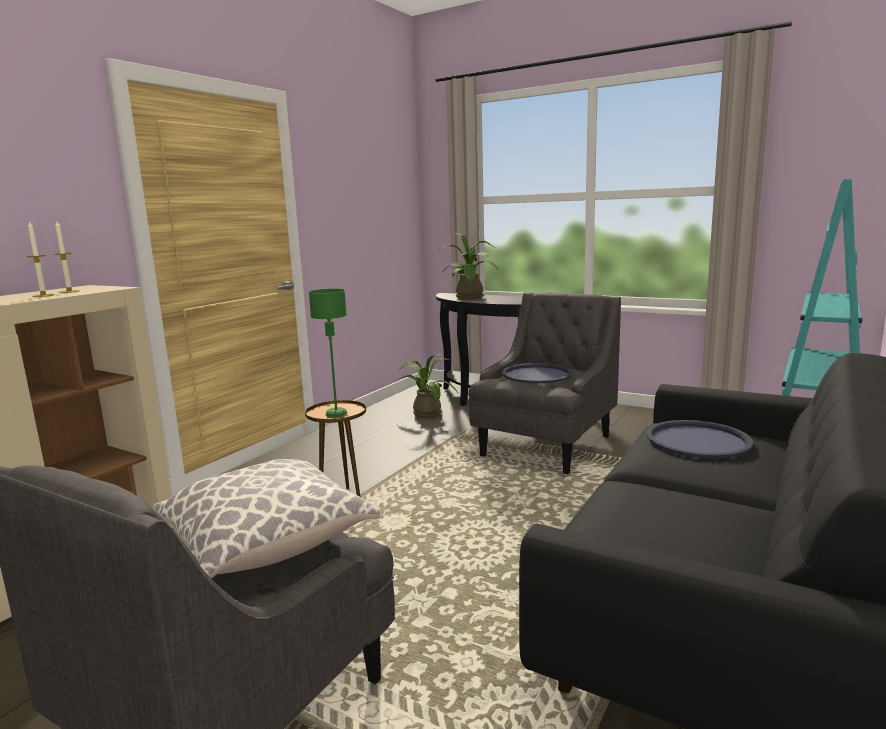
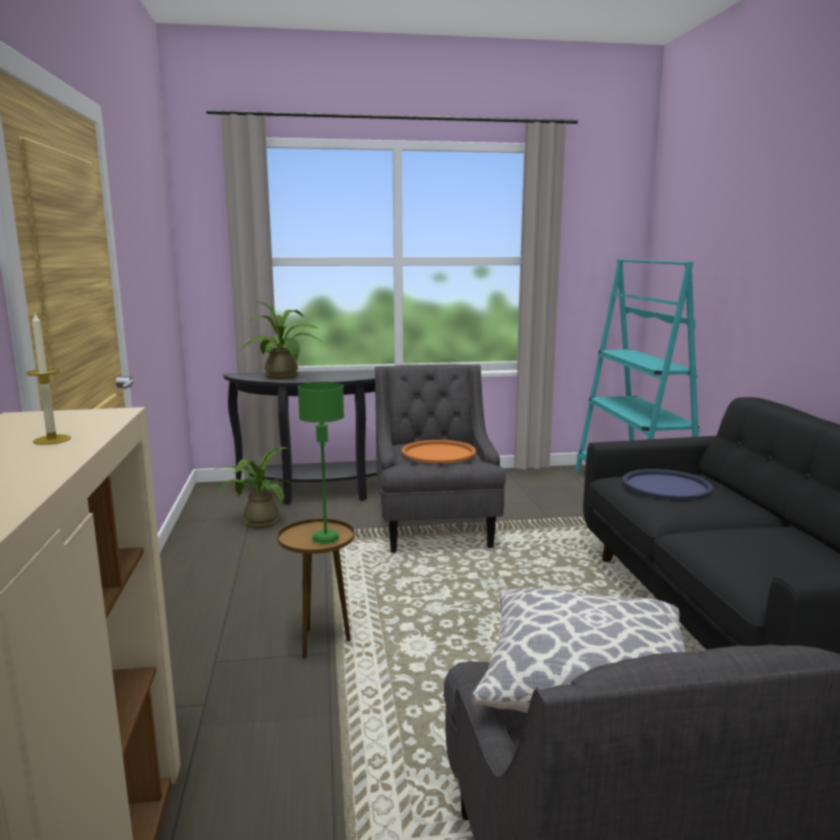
camera: 40 degrees left, 0 degrees up
(69, 291) = (60, 427): candle -> none
(537, 374) = (438, 453): blue tray -> orange tray

